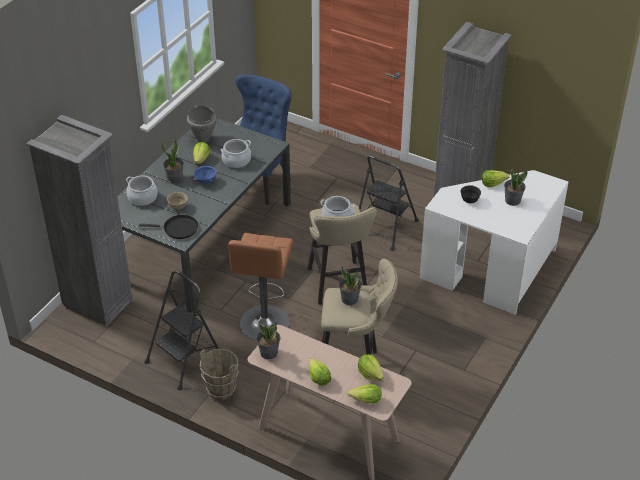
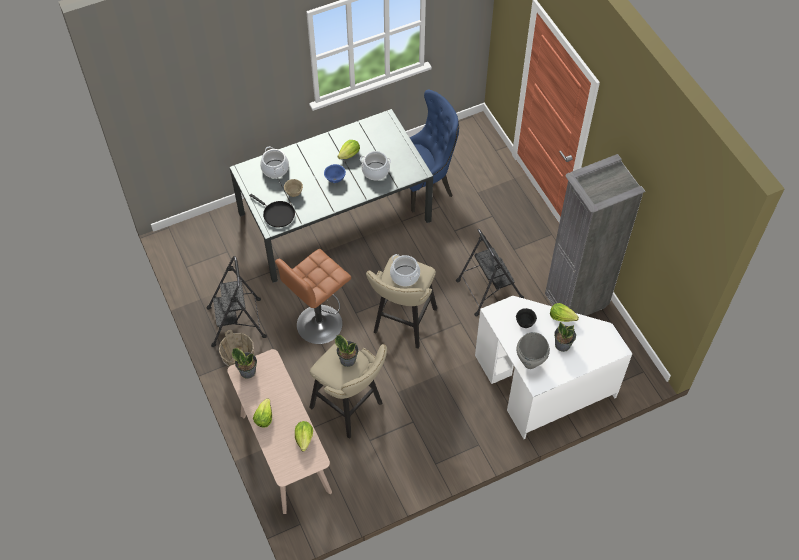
camera: 35 degrees right, 15 degrees up
(98, 302) = (216, 233): grey cabinet -> none
(175, 178) = (314, 162): potted plant -> none
(203, 139) = (368, 134): grey cooking pot -> grey cooking pot (530, 363)
(366, 400) = (281, 459): lettuce -> none

